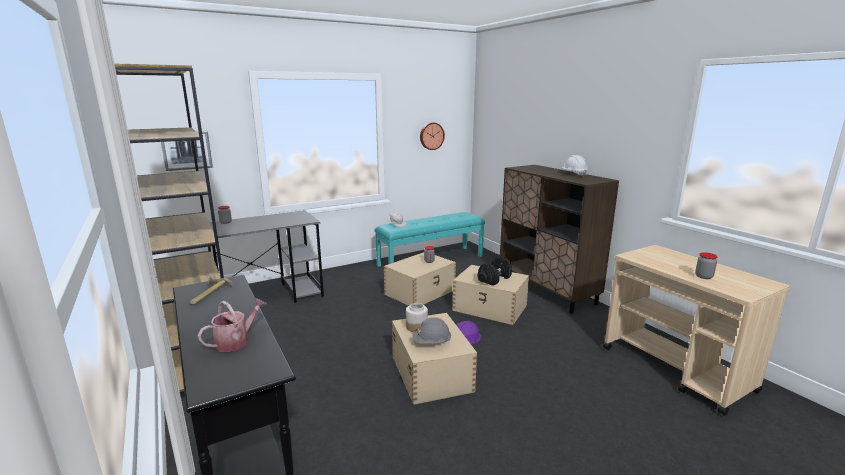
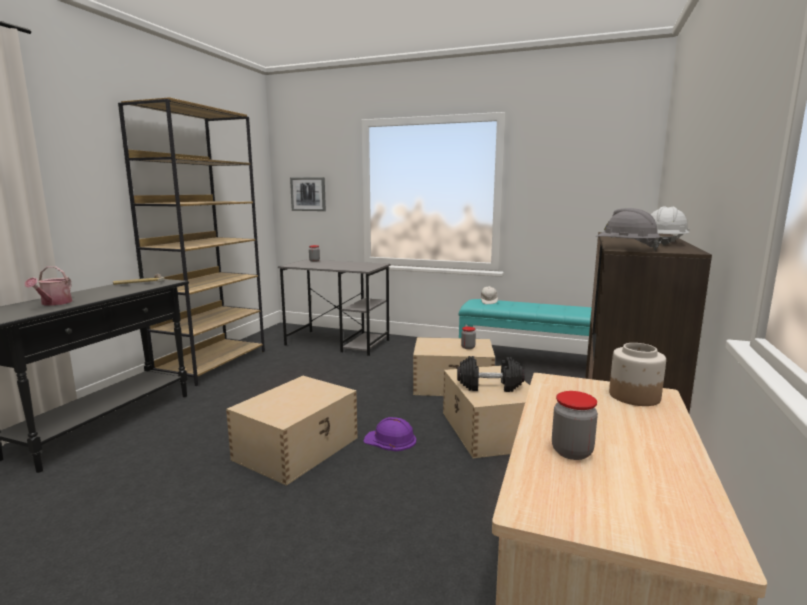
camera: 50 degrees right, 5 degrees down
(236, 341) = (54, 303): watering can -> watering can turned 90 degrees clockwise
(416, 327) = (302, 388): jar -> jar (633, 396)
(431, 136) = (577, 193): wall clock -> none
(431, 343) = (277, 403): grey hard hat -> grey hard hat (625, 248)

